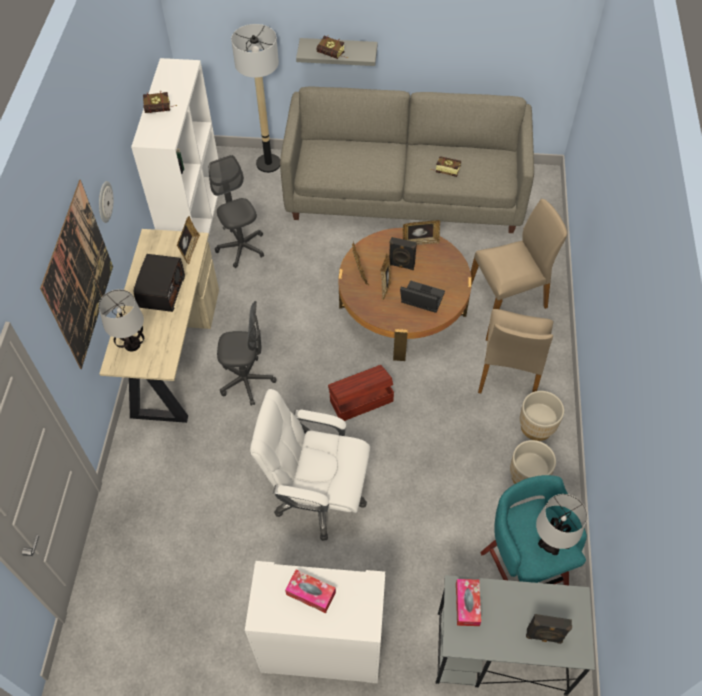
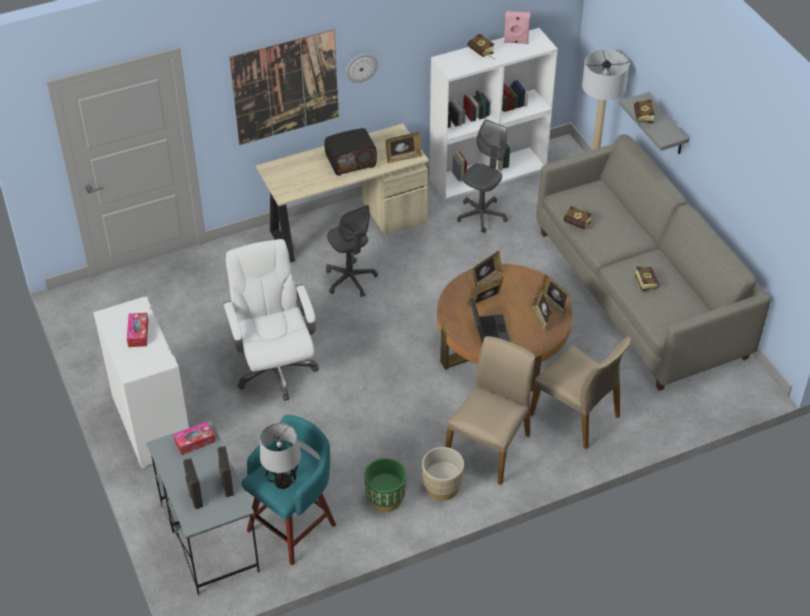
camera: 60 degrees right, 10 degrees down
(132, 344) = (292, 169): table lamp -> none
(166, 81) = (516, 42): none -> pink speaker
(351, 178) = (579, 225): none -> book
(360, 400) = (383, 357): brown storage box -> none
(401, 266) = (515, 303): black speaker -> black speaker (226, 484)
(430, 257) = (541, 318): none -> picture frame
(510, 371) = (489, 447): beige chair -> beige chair turned 135 degrees clockwise
(528, 476) = (385, 499): beige planter -> green planter

